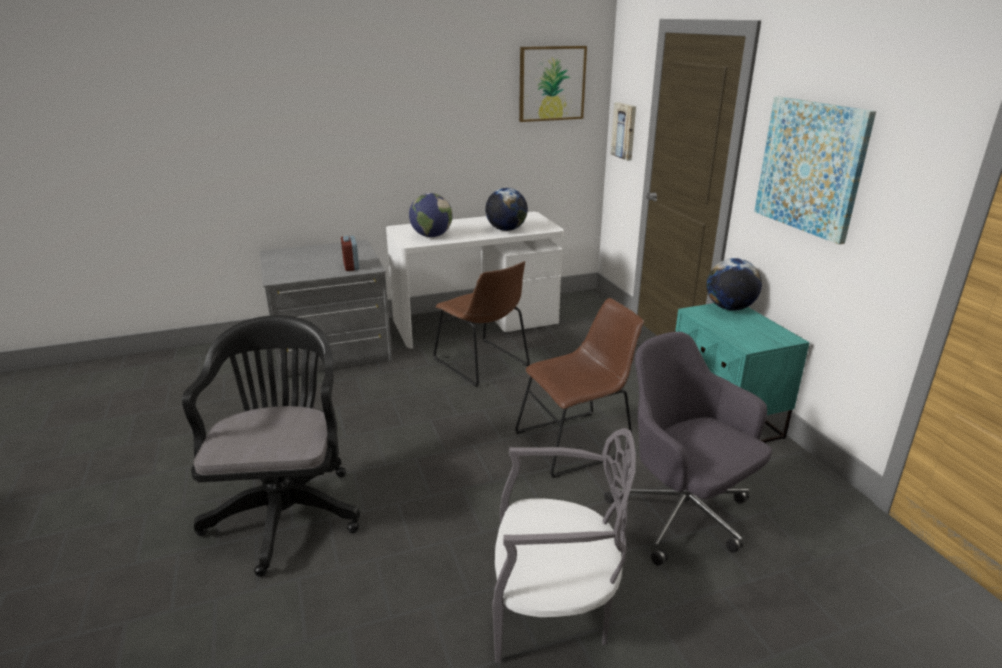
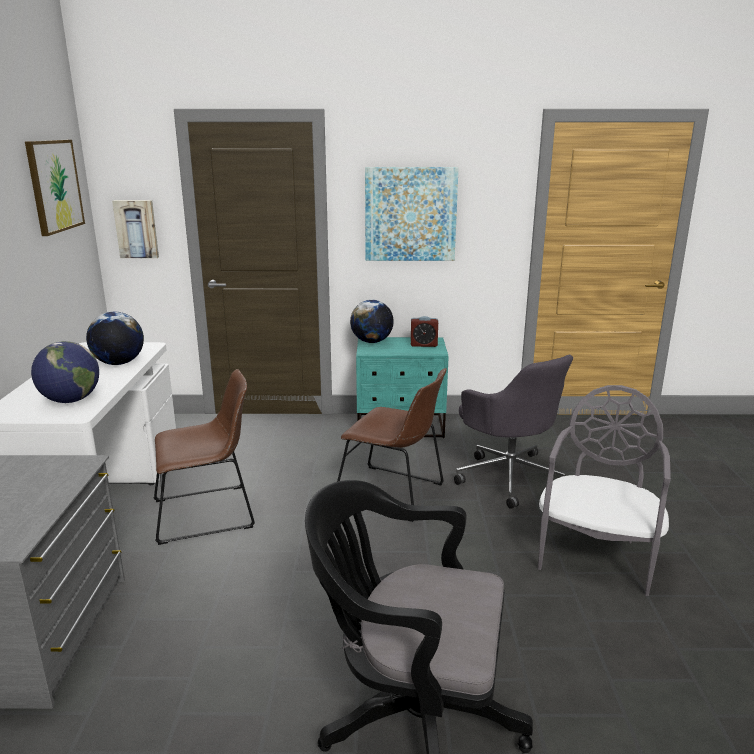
camera: 70 degrees left, 5 degrees down
(351, 266) = (53, 477): alarm clock -> alarm clock (423, 345)
(577, 442) = (394, 493): brown chair -> brown chair turned 120 degrees clockwise
(683, 516) = (509, 476): grey office chair -> grey office chair turned 105 degrees counterclockwise

